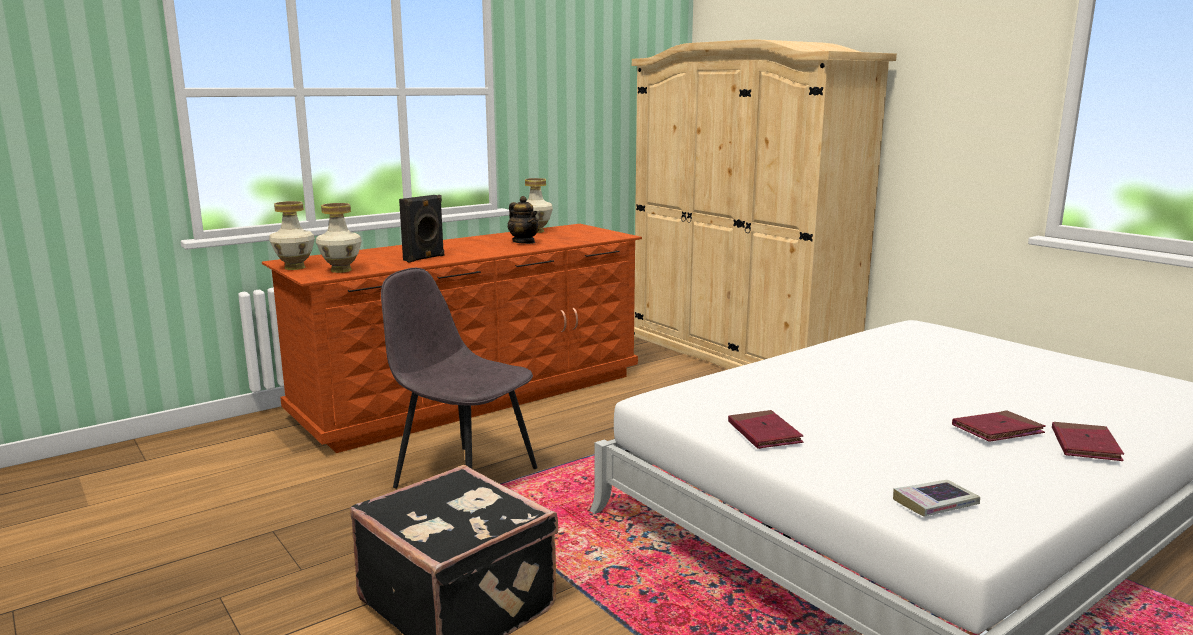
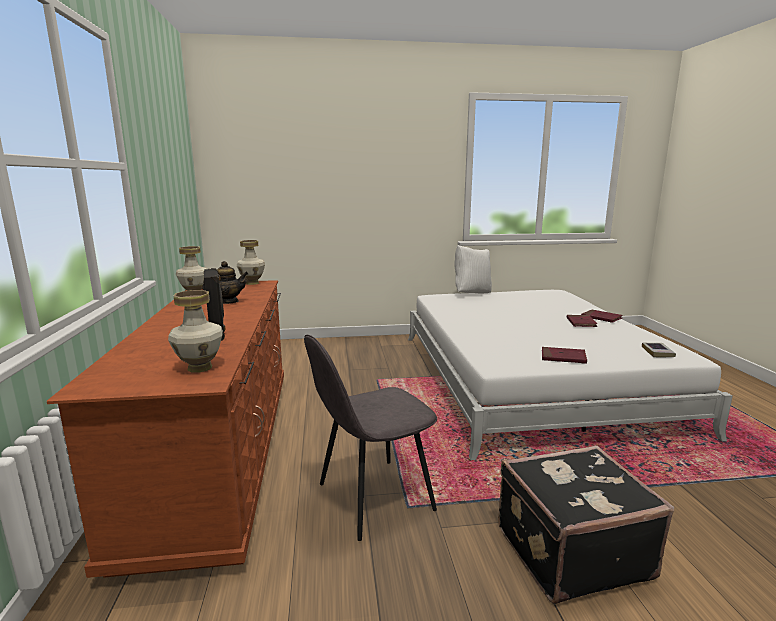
camera: 60 degrees left, 0 degrees up
(294, 268) = (135, 386): vase -> vase (252, 283)
(738, 353) = (299, 349): beige wardrobe -> none
(1000, 341) = (471, 293): none -> white pillow

